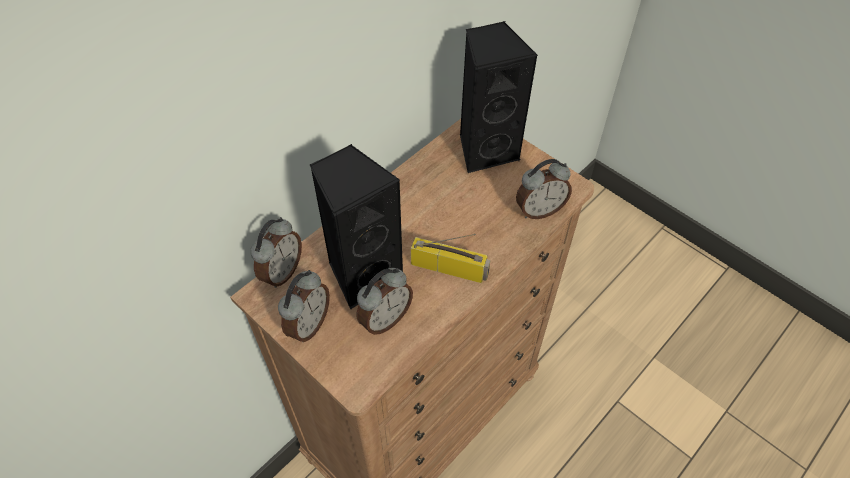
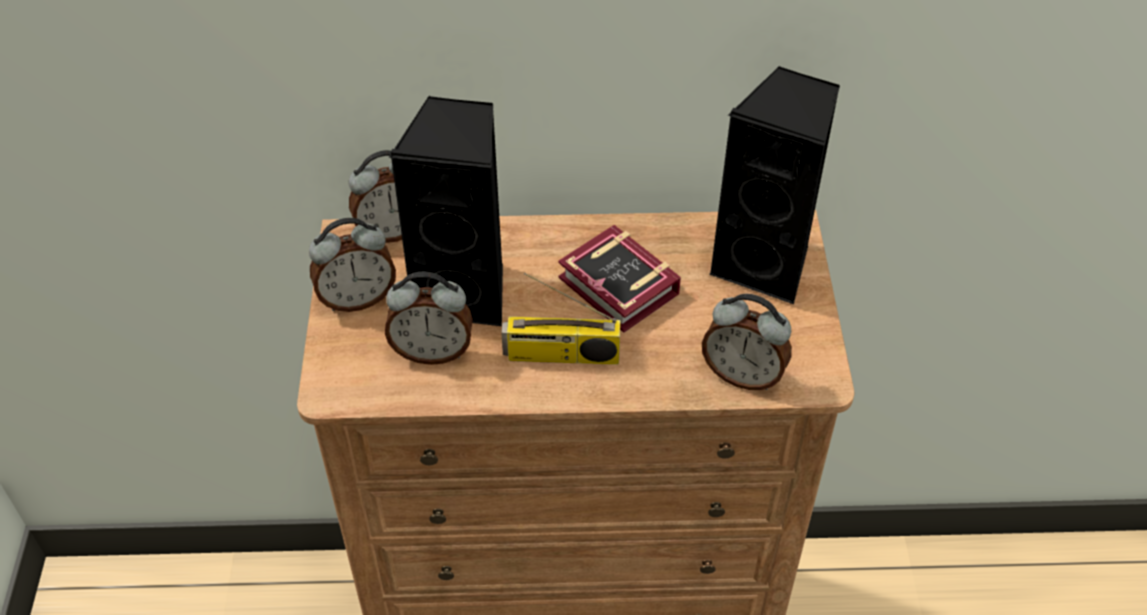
camera: 45 degrees right, 5 degrees down
(436, 212) = (619, 290): none -> book
(450, 268) = (561, 355): radio -> radio turned 120 degrees clockwise

